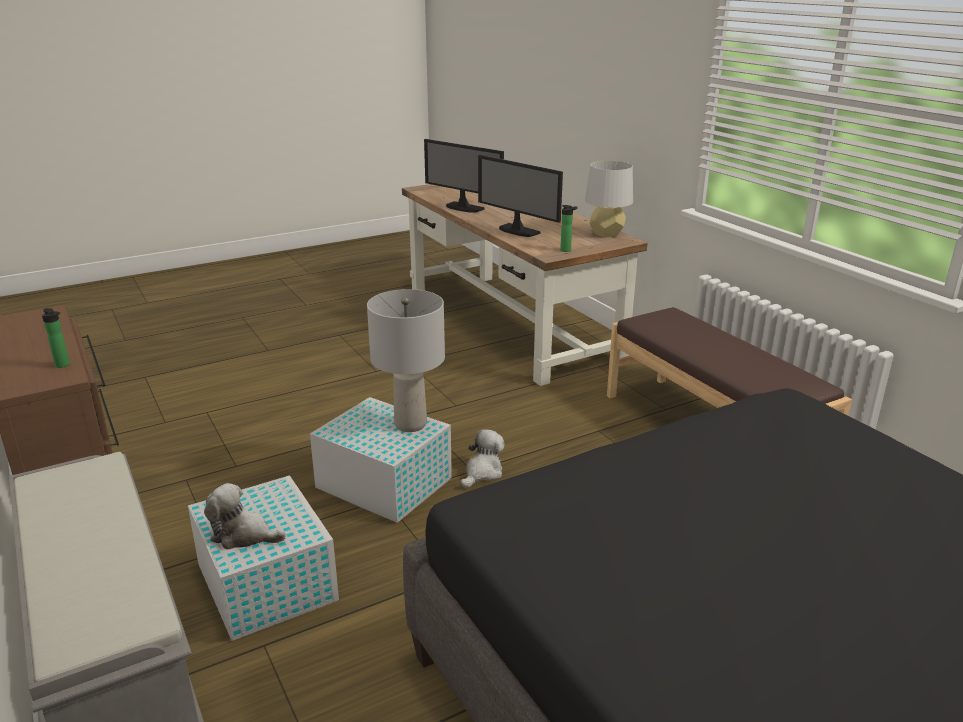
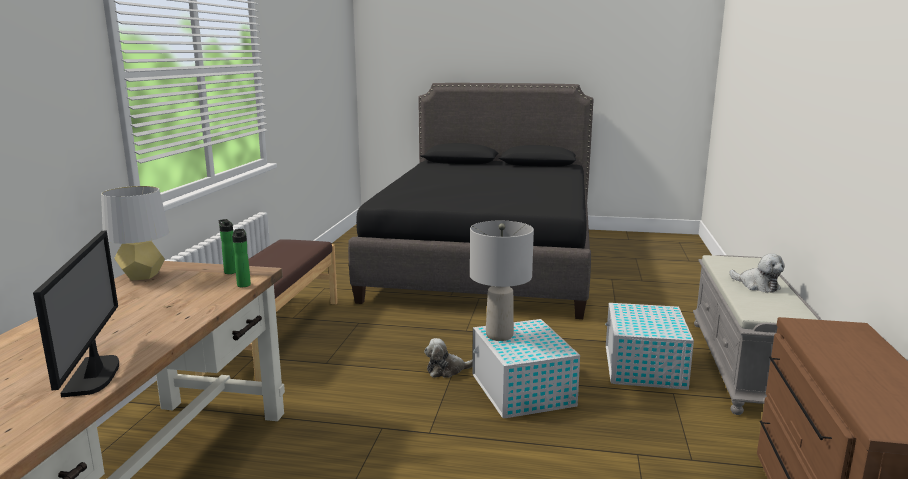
camera: 140 degrees left, 10 degrees down
(63, 365) = (811, 336): bottle -> bottle (244, 284)
(243, 535) = (659, 316): plush toy -> plush toy (757, 285)
(517, 231) = (188, 306): monitor -> none

